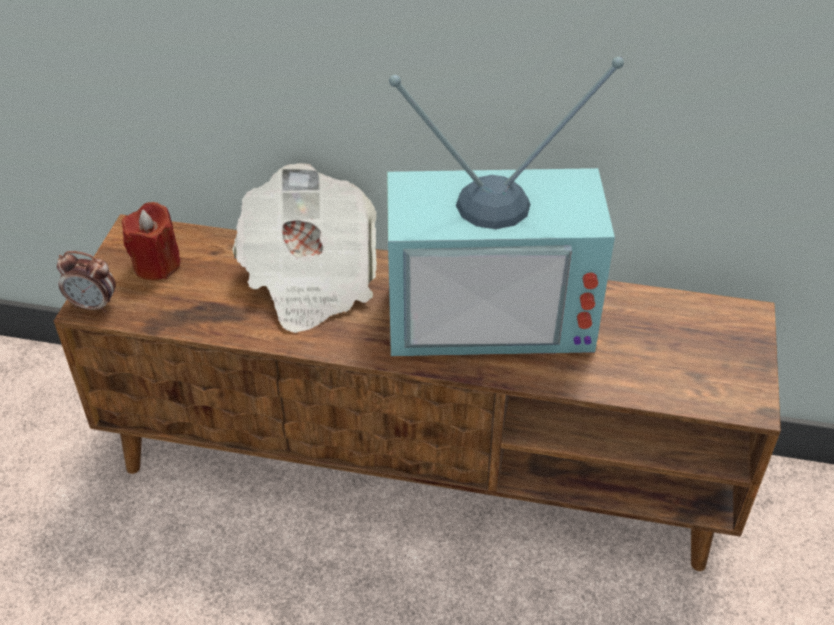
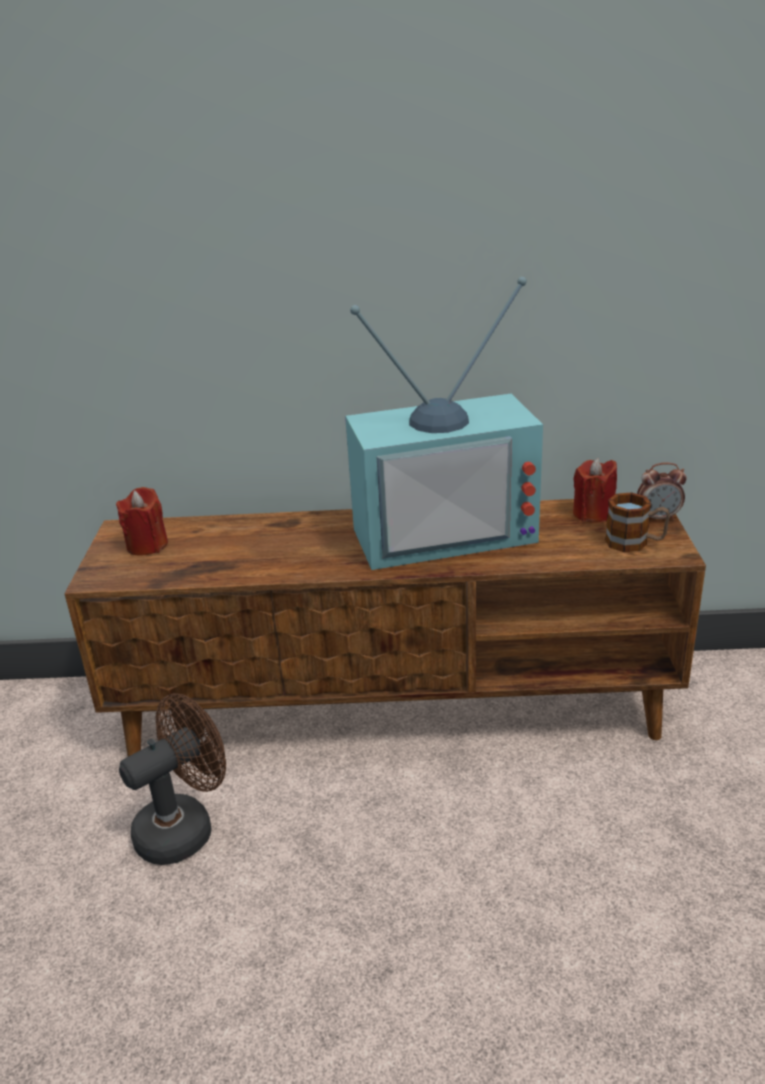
camera: 10 degrees left, 15 degrees down
(94, 305) = (98, 578): alarm clock -> alarm clock (658, 518)
(165, 569) = (185, 827): none -> brown fan
(309, 278) = (284, 534): newspaper -> none
(676, 318) = (593, 513): none -> red candle
(709, 377) = (635, 543): none -> mug

